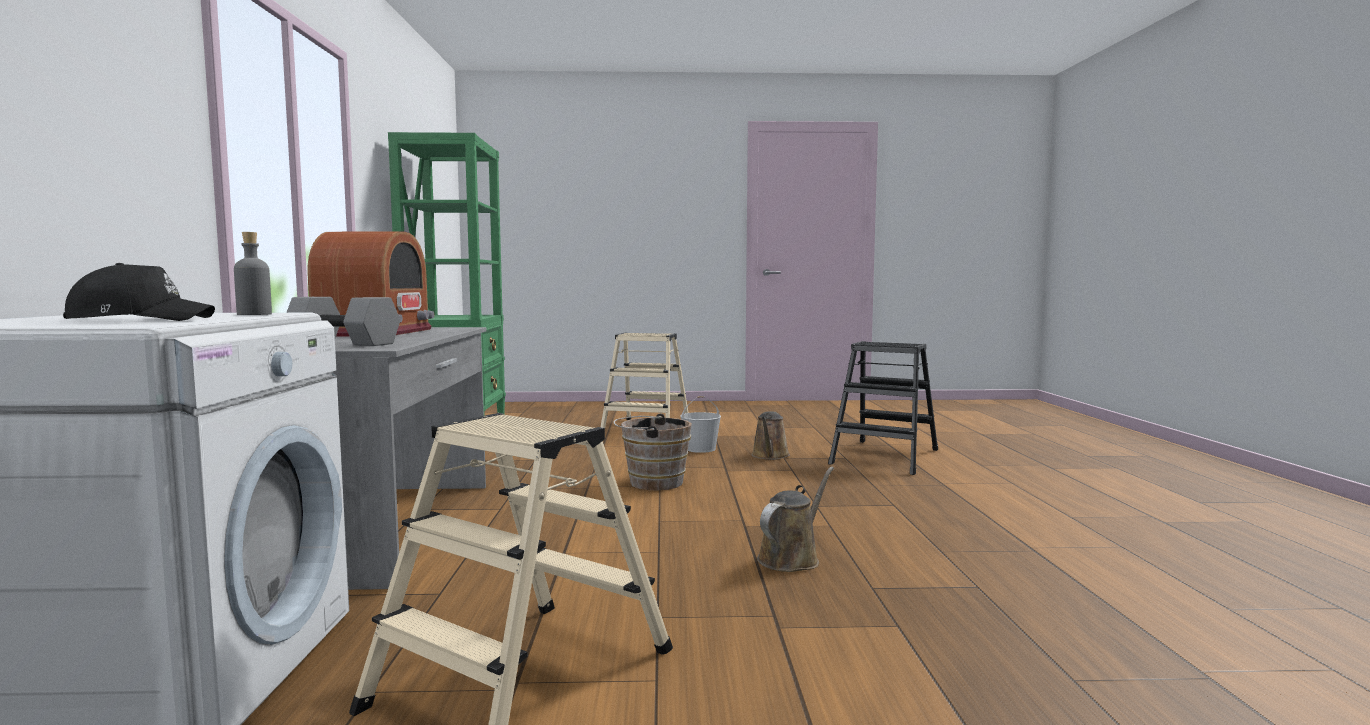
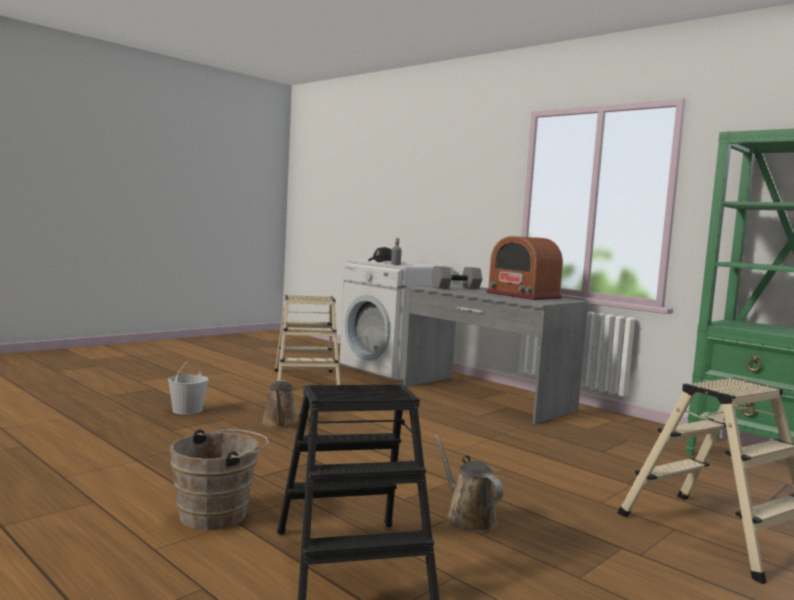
camera: 135 degrees right, 0 degrees up
(652, 482) = (466, 452): brown bucket -> brown bucket (218, 514)
(700, 449) = (554, 508): white bucket -> white bucket (187, 410)

